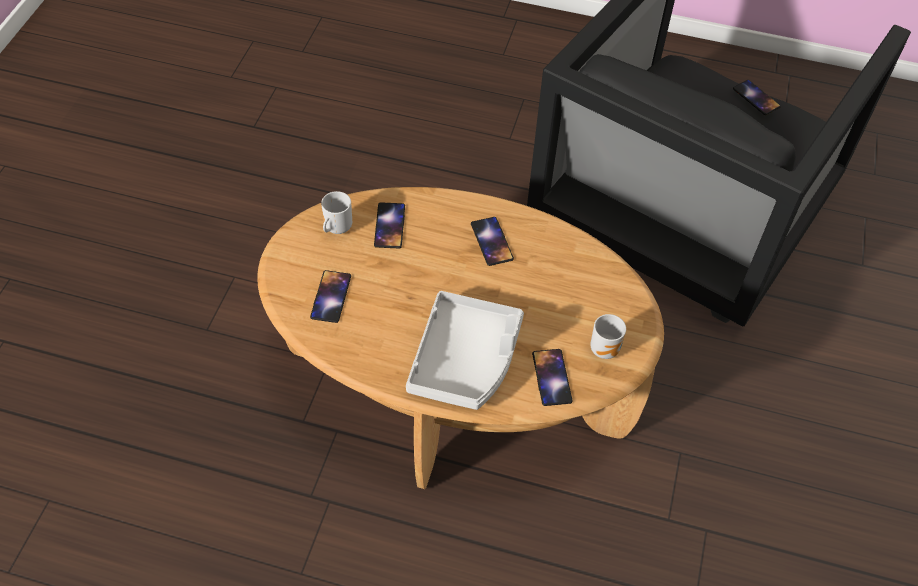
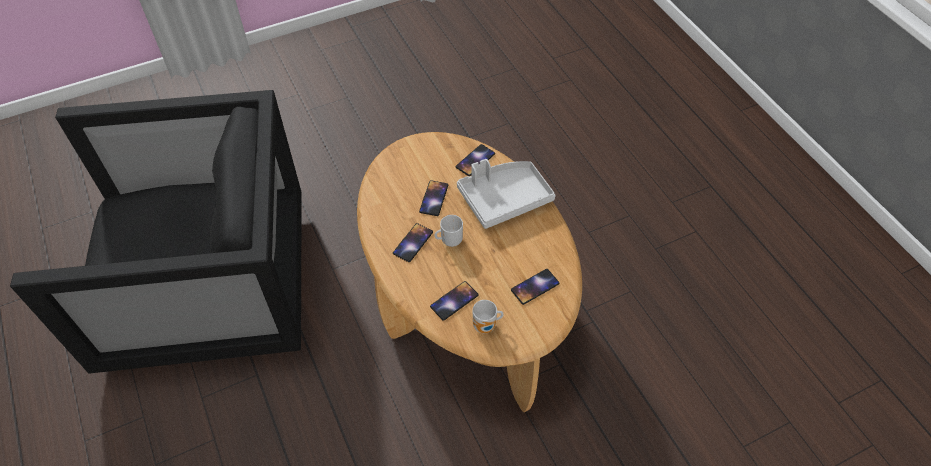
camera: 130 degrees left, 0 degrees up
(606, 349) = (434, 151): mug -> mug (450, 240)
(756, 98) = (106, 244): phone -> phone (433, 198)

